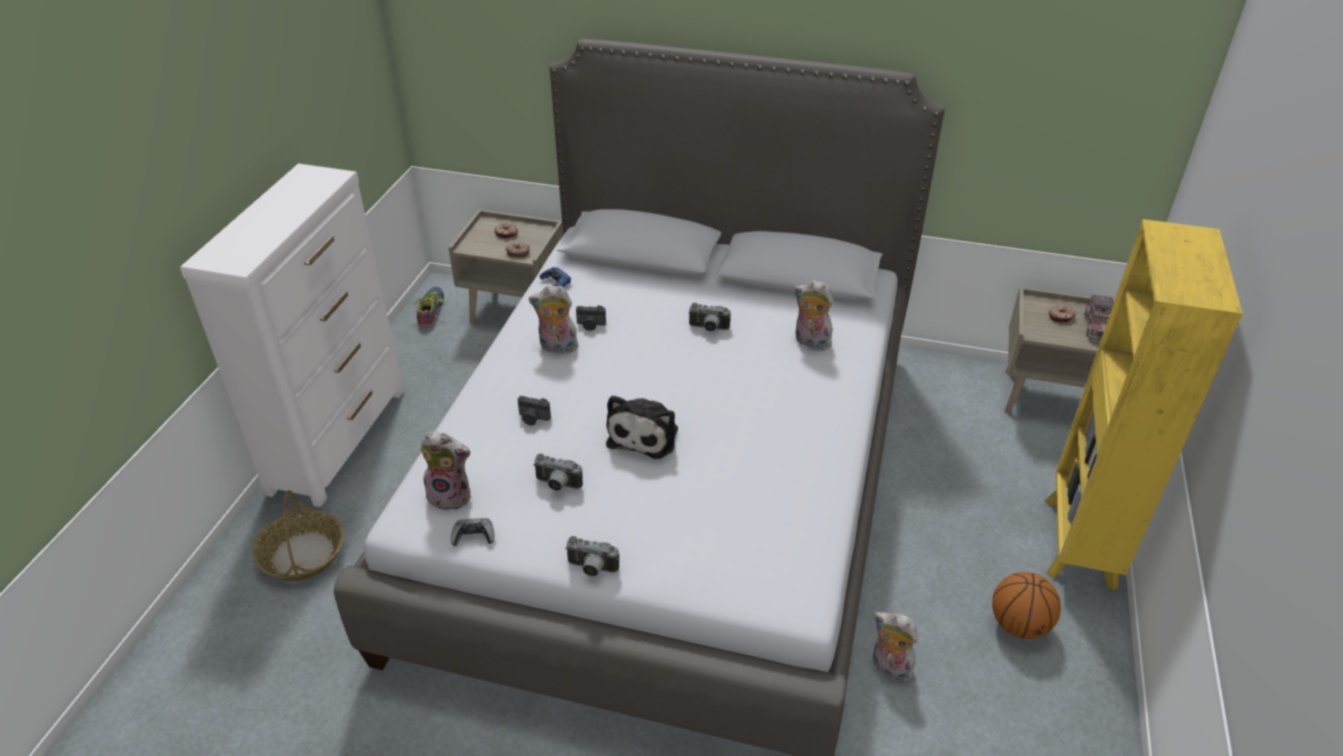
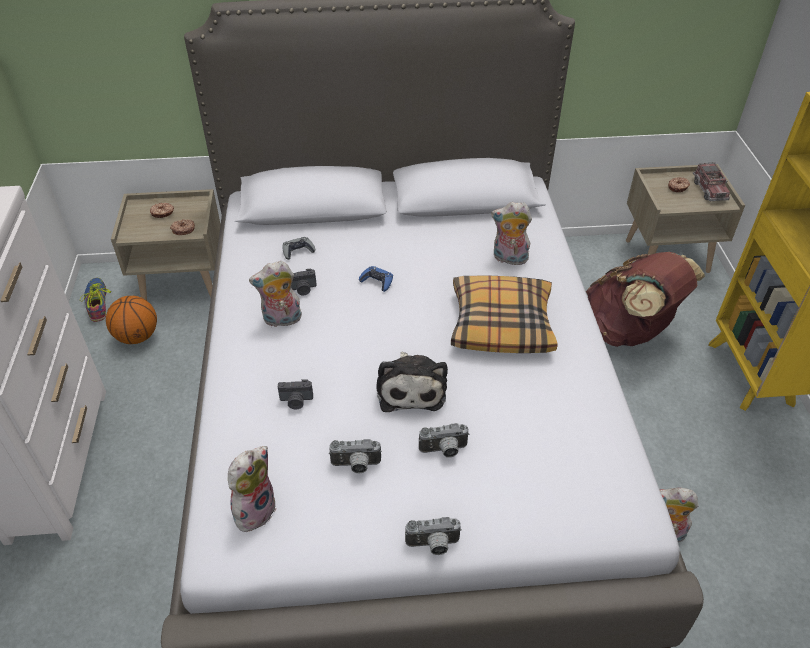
camera: 20 degrees left, 5 degrees up
(302, 554) = (73, 597): basket -> none
(451, 495) = (254, 509): plush toy -> plush toy turned 45 degrees counterclockwise
(473, 535) = (298, 547): grey game controller -> grey game controller (298, 251)
(556, 282) = (246, 253): blue game controller -> blue game controller (377, 281)
(708, 328) = (413, 267): camera -> camera (444, 451)
(767, 400) = (501, 323): none -> pillow
(957, 464) = (628, 331): none -> brown backpack
(1019, 625) = (742, 459): basketball -> basketball (137, 336)

